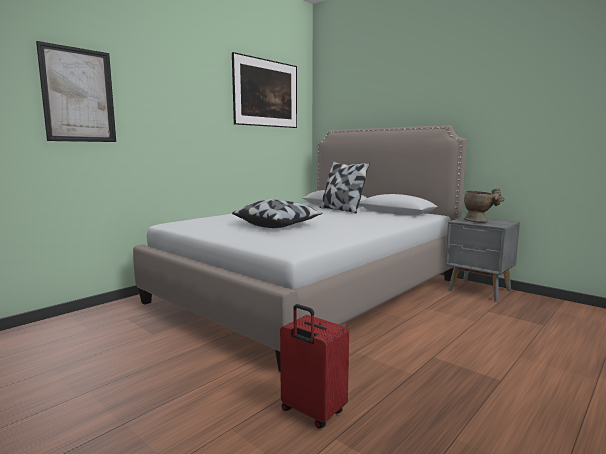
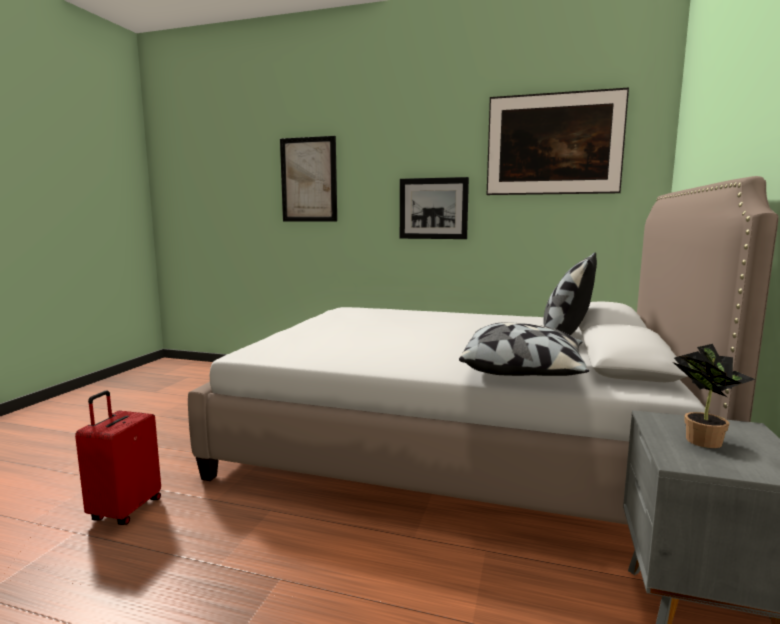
camera: 65 degrees right, 0 degrees up
(200, 132) = (433, 208): none -> picture
(278, 225) = (382, 332): pillow -> pillow (523, 371)
(480, 221) = (701, 439): beige vase -> potted plant

